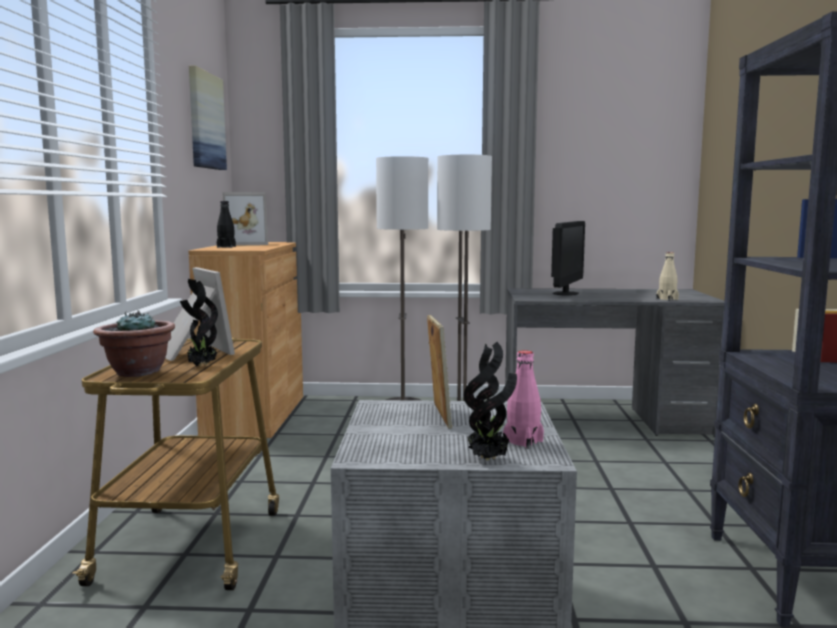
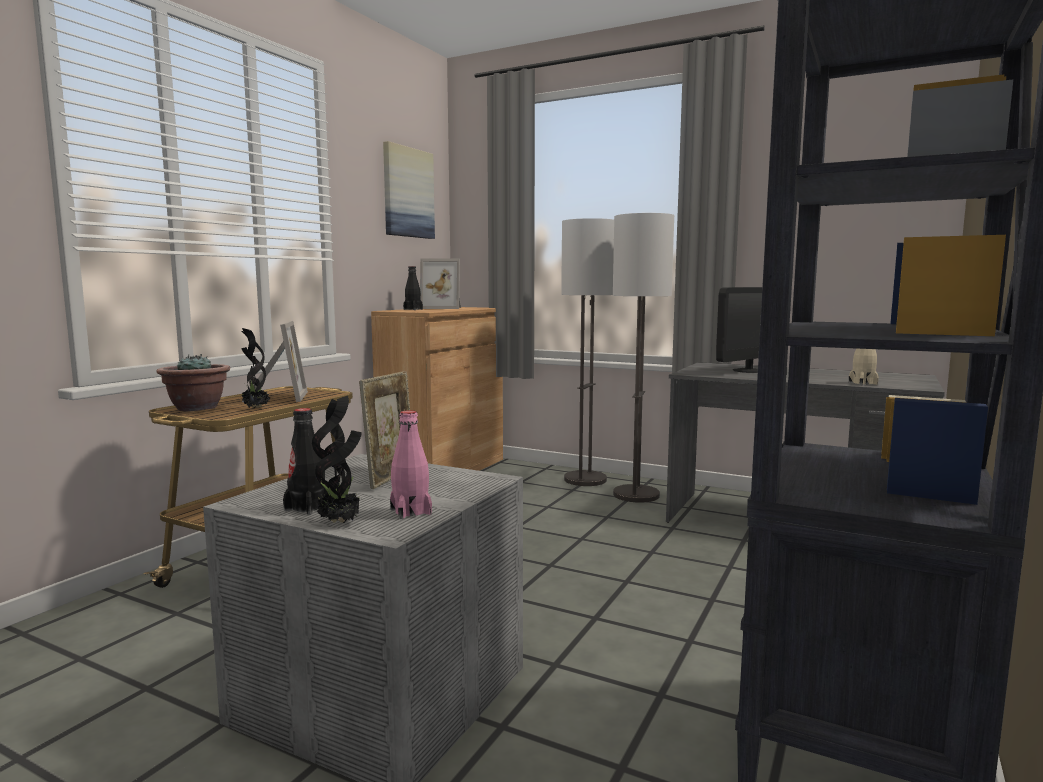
camera: 25 degrees right, 0 degrees up
(431, 453) = (307, 507): none -> black bottle

